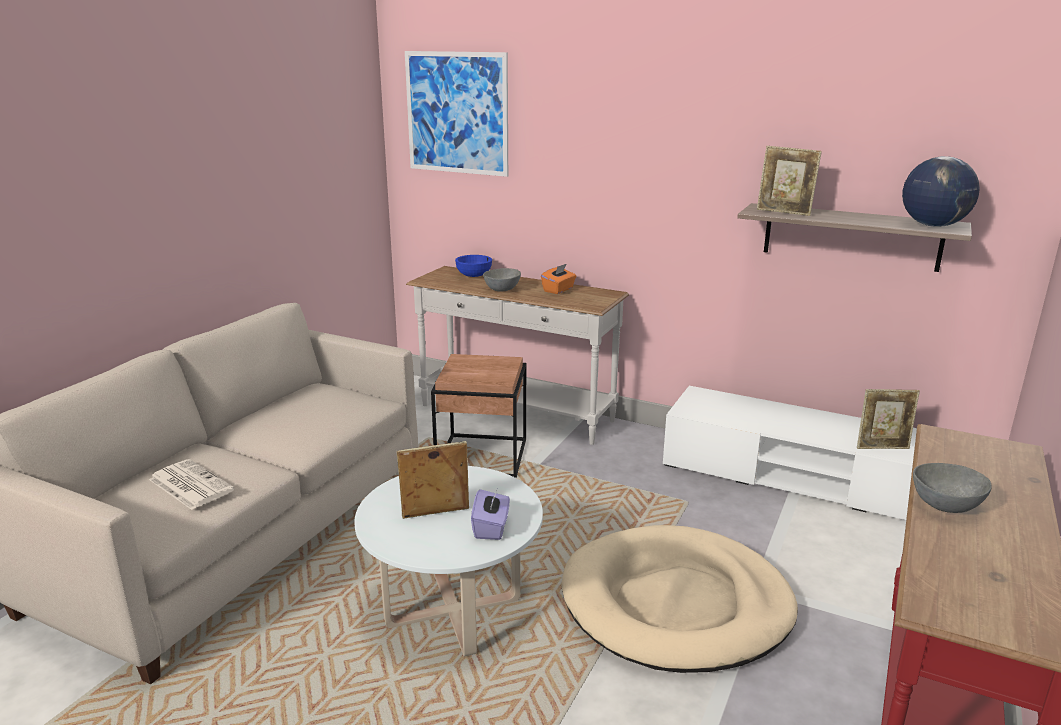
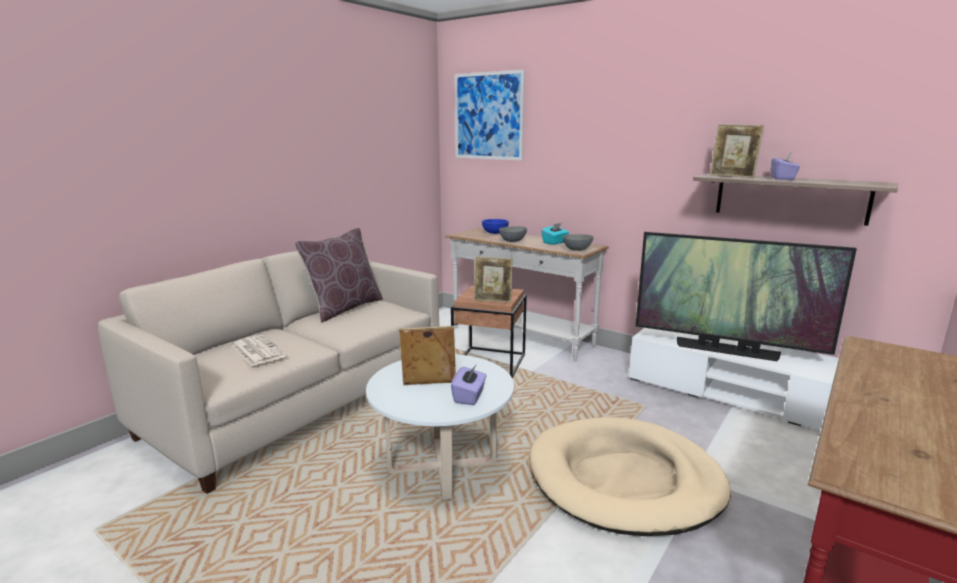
camera: 10 degrees right, 5 degrees down
(285, 403) = (344, 308): none -> brown pillow
(558, 290) = (555, 242): orange tissue box -> turquoise tissue box
(780, 425) = (726, 350): none -> television
(843, 216) = (783, 179): none -> purple tissue box
(882, 447) = (815, 371): picture frame -> picture frame (492, 301)
(934, 225) = (863, 183): globe -> none
(947, 506) = (869, 395): grey bowl -> grey bowl (577, 250)

